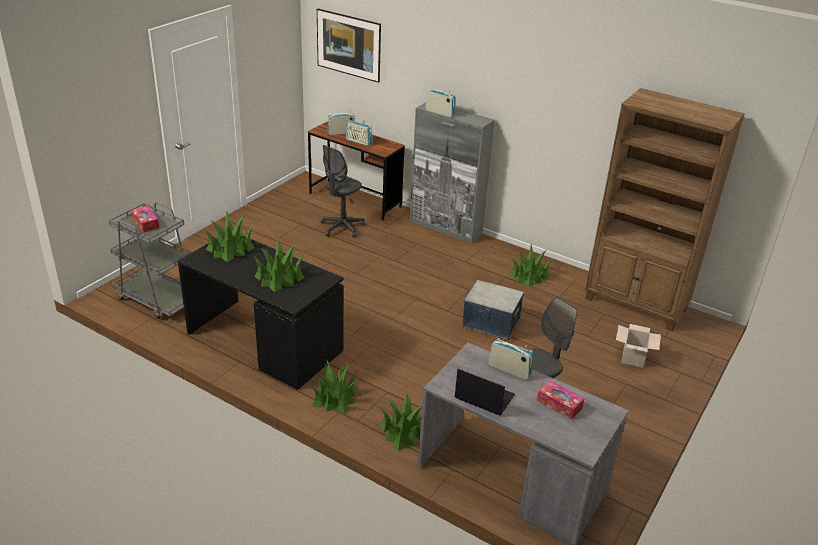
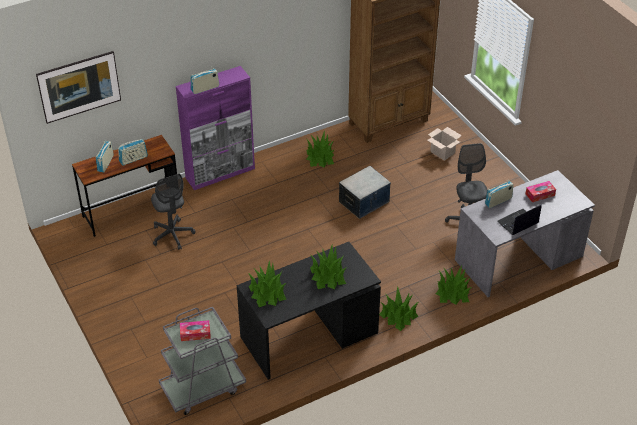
camera: 60 degrees left, 10 degrees up
(446, 228) = (220, 173): grey cabinet -> purple cabinet

